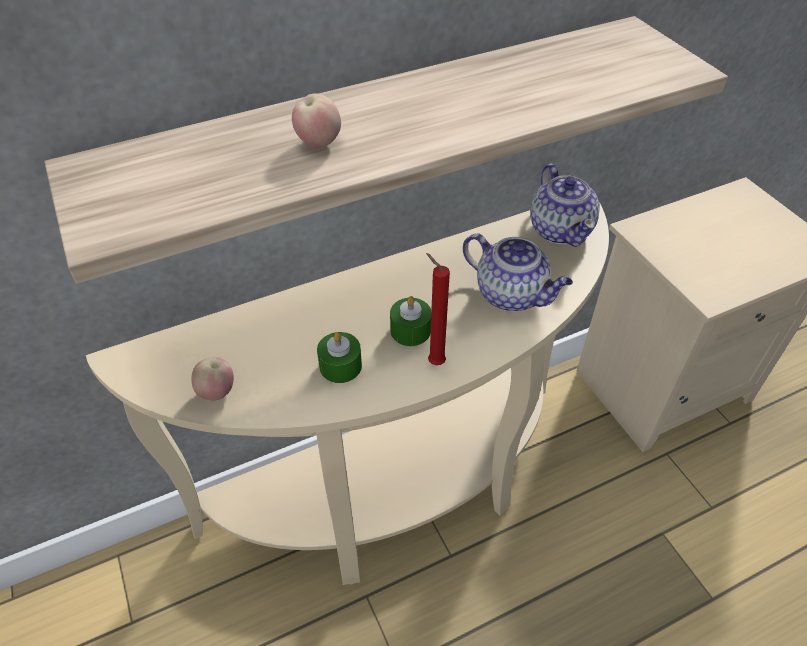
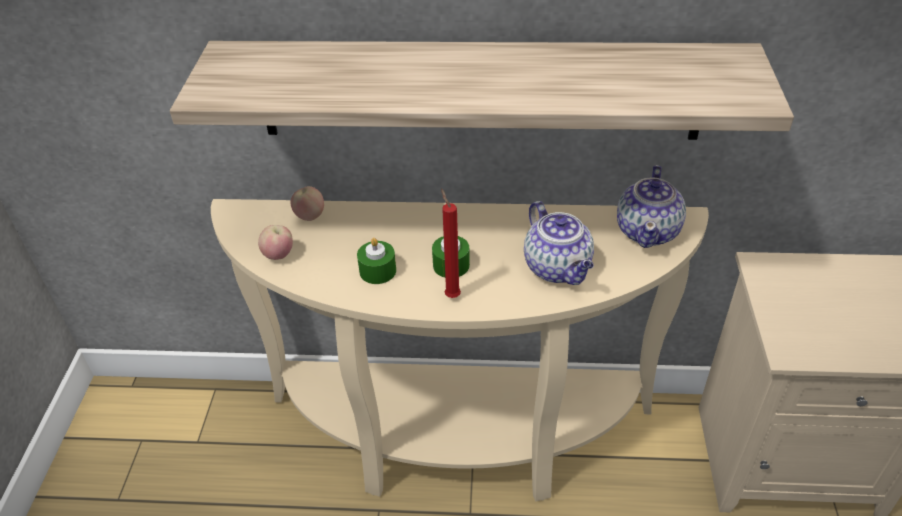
camera: 30 degrees right, 5 degrees down
(318, 142) = (390, 76): apple -> apple (310, 216)

